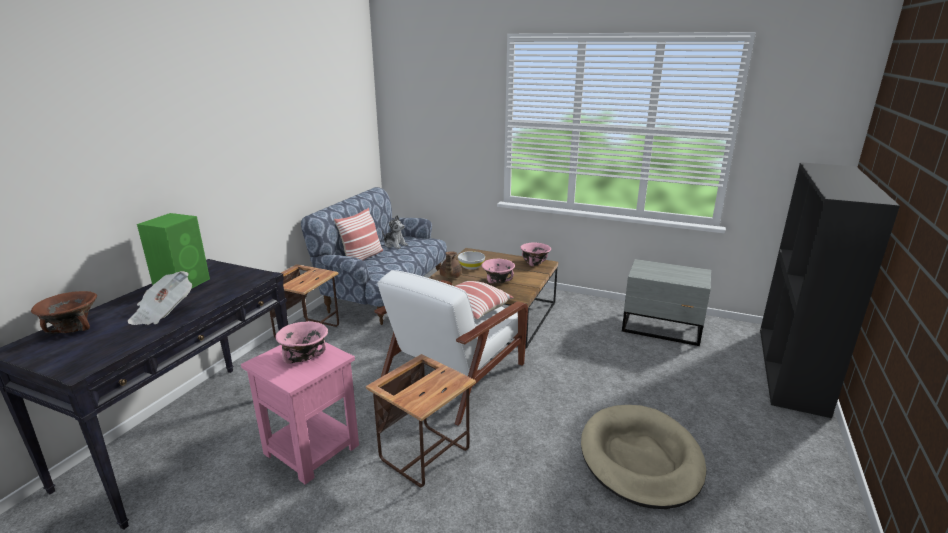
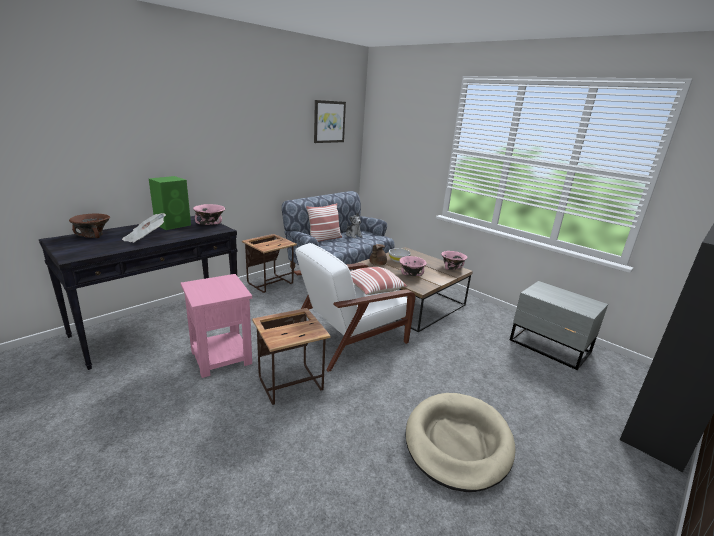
camera: 20 degrees right, 0 degrees up
(304, 356) = (221, 287): pink bowl -> pink bowl (210, 223)
(339, 102) = (329, 122): none -> picture

